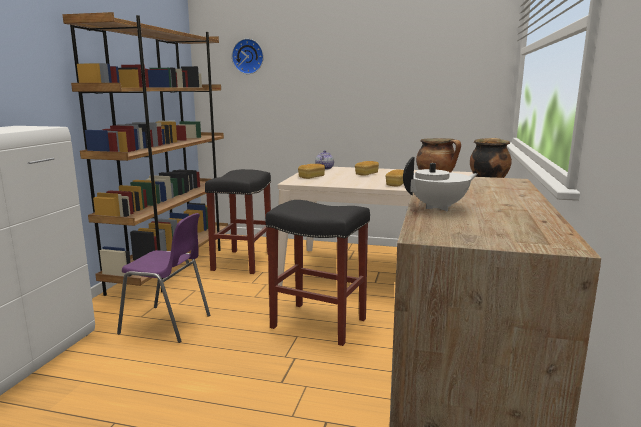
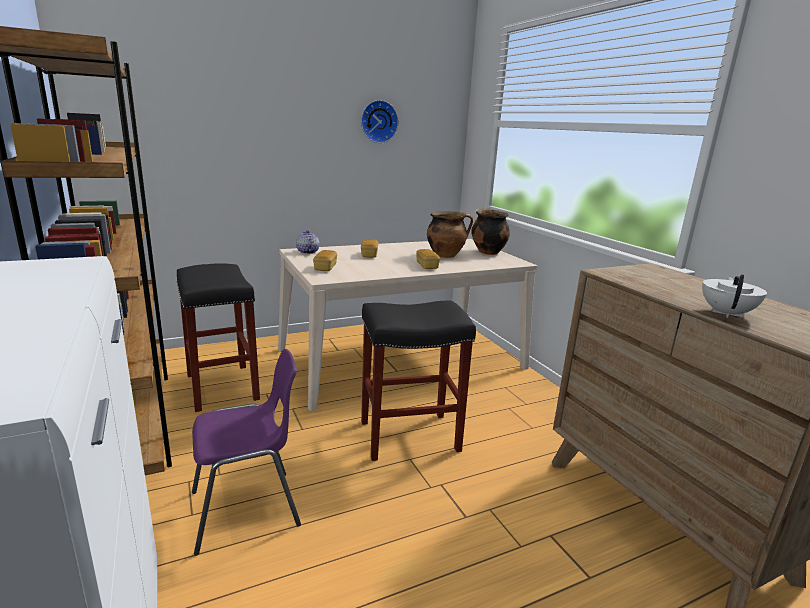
camera: 40 degrees left, 5 degrees up
(248, 56) = (160, 100): wall clock -> wall clock (378, 121)

